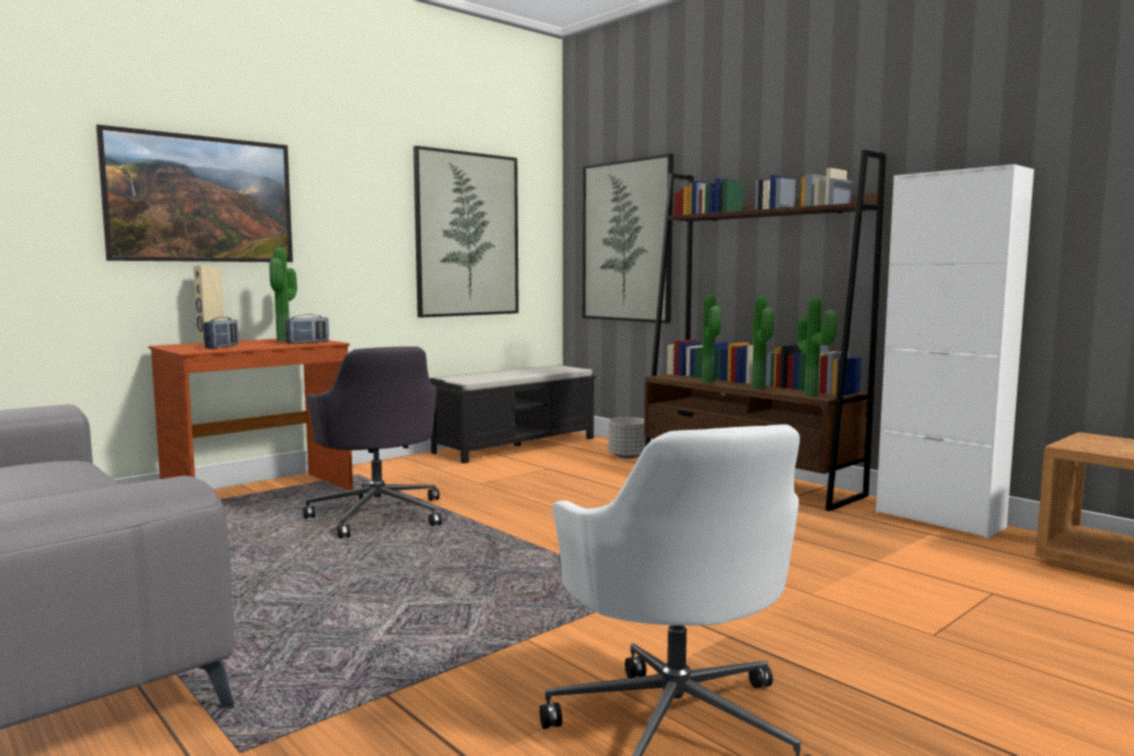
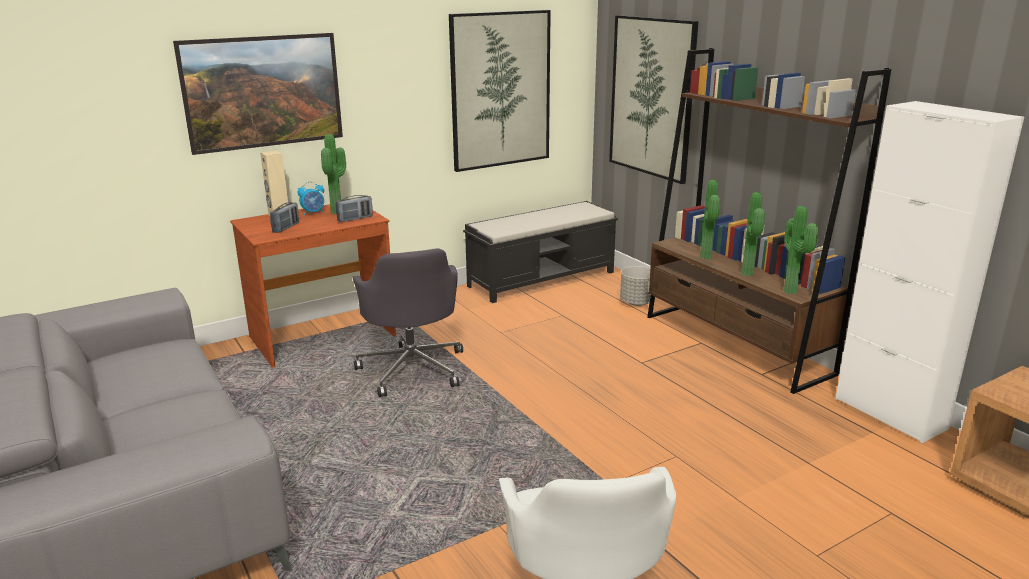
camera: 10 degrees right, 15 degrees up
(255, 341) = (313, 213): none -> alarm clock

